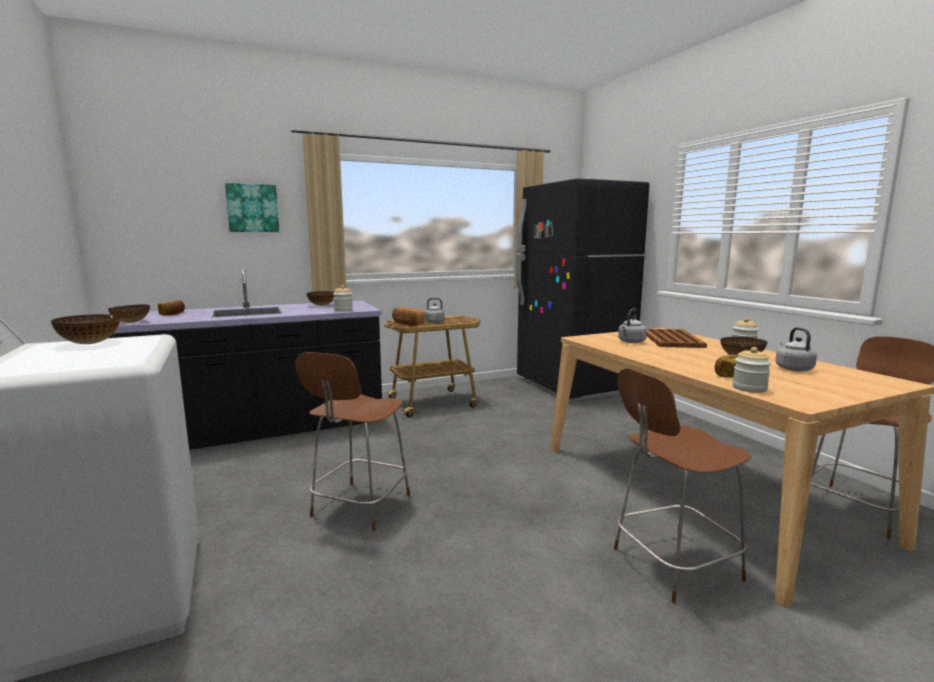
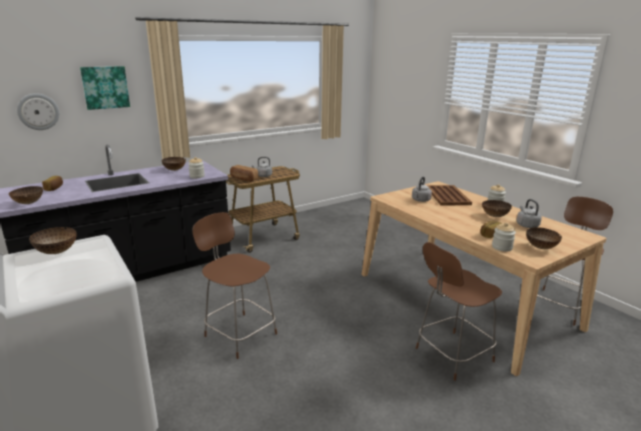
camera: 10 degrees left, 10 degrees up
(173, 230) = (38, 111): none -> wall clock
(359, 507) = (239, 333): brown chair -> brown chair turned 120 degrees clockwise
(572, 385) = (367, 214): black fridge -> none
(816, 391) = (540, 247): none -> bowl

